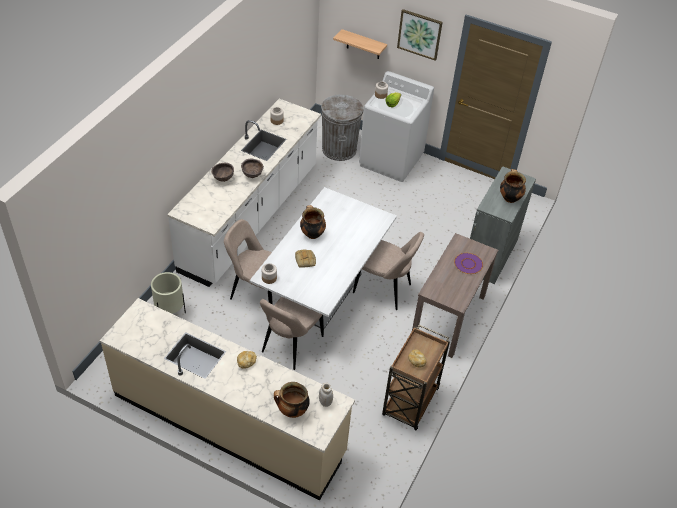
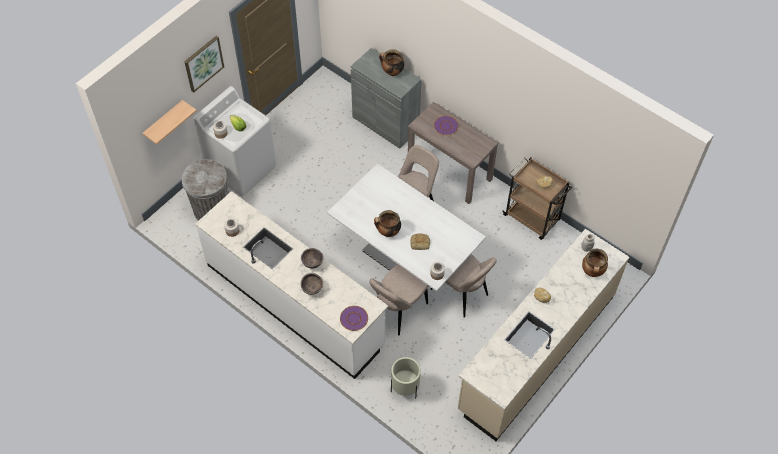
camera: 75 degrees left, 10 degrees up
(195, 211) = (353, 318): none -> purple plate

